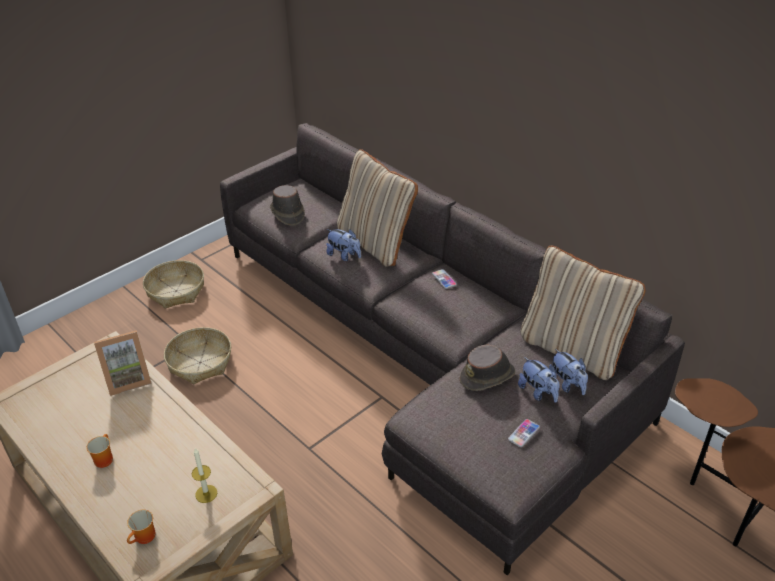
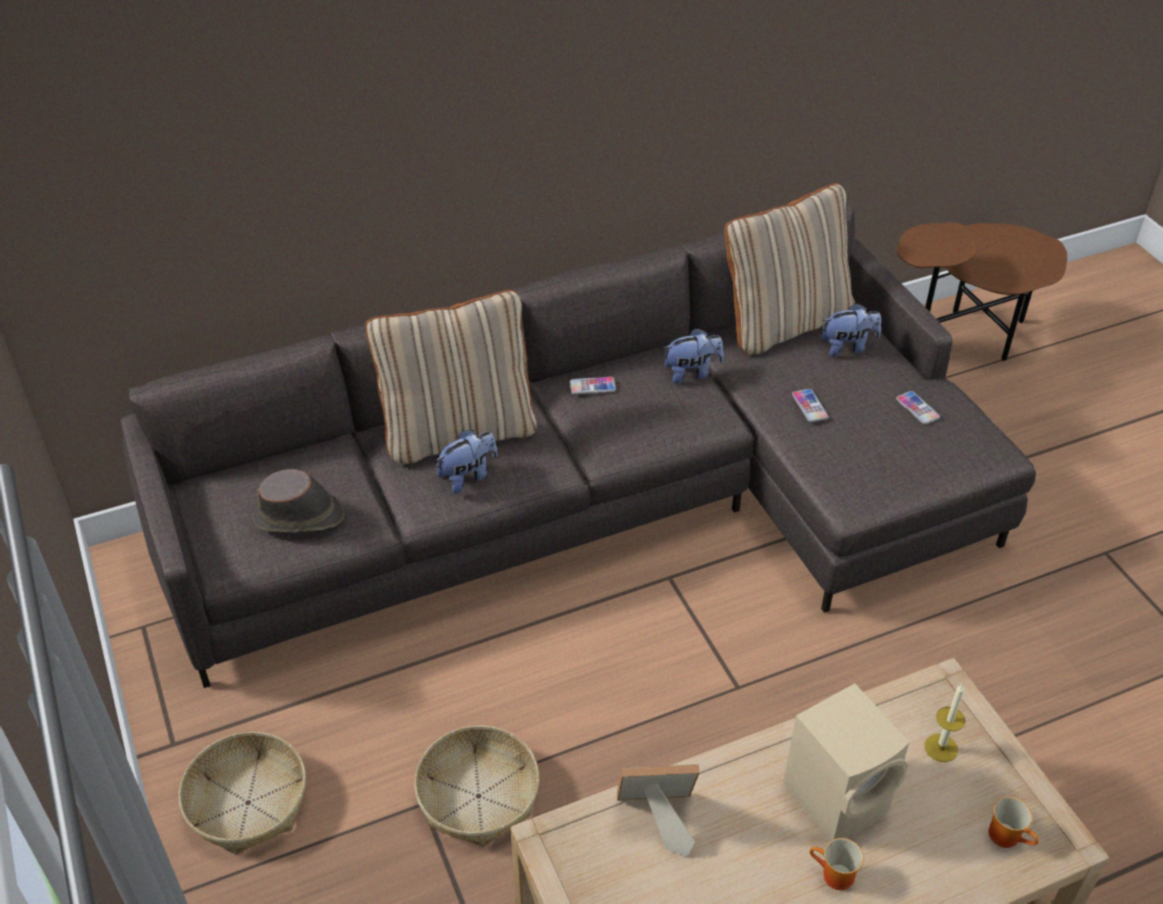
camera: 70 degrees left, 5 degrees up
(128, 379) = (656, 819): picture frame -> picture frame turned 90 degrees counterclockwise
(159, 451) = (839, 796): none -> beige speaker
(488, 376) = (809, 406): brown hat -> phone
(538, 392) = (854, 374): plush toy -> plush toy (691, 373)

